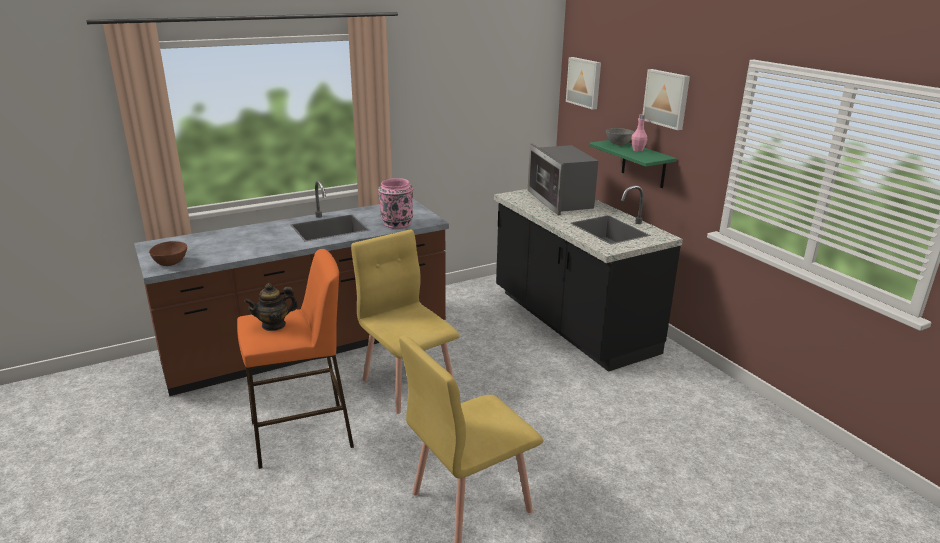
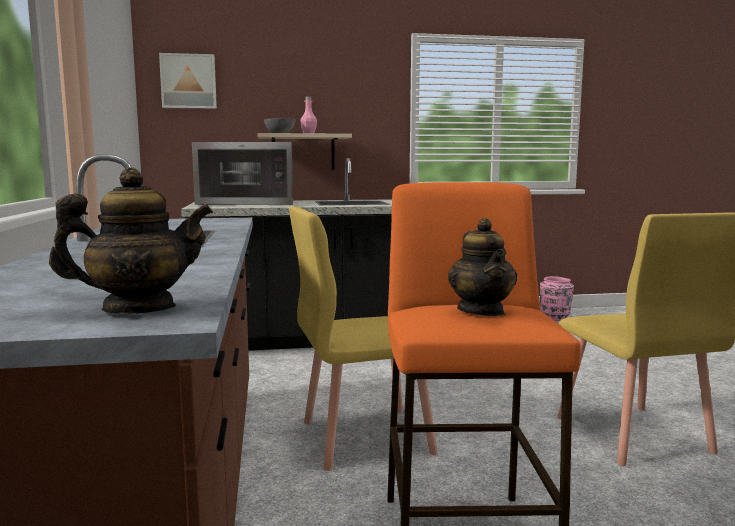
camera: 70 degrees left, 15 degrees down
(171, 263) = (139, 309): brown bowl -> teapot
(396, 224) = (215, 224): pink vase -> pink vase (555, 318)
(643, 164) = (303, 152): green shelf -> beige shelf
(667, 98) = (323, 80): picture -> none

